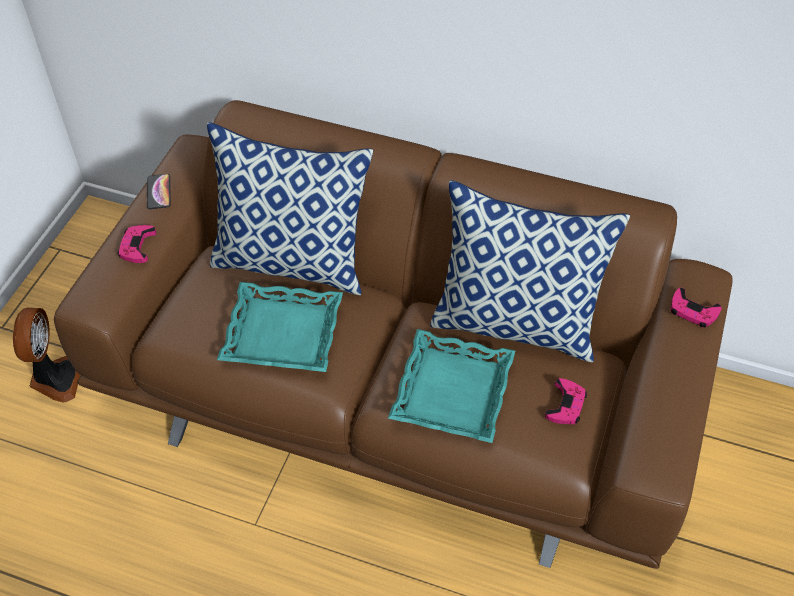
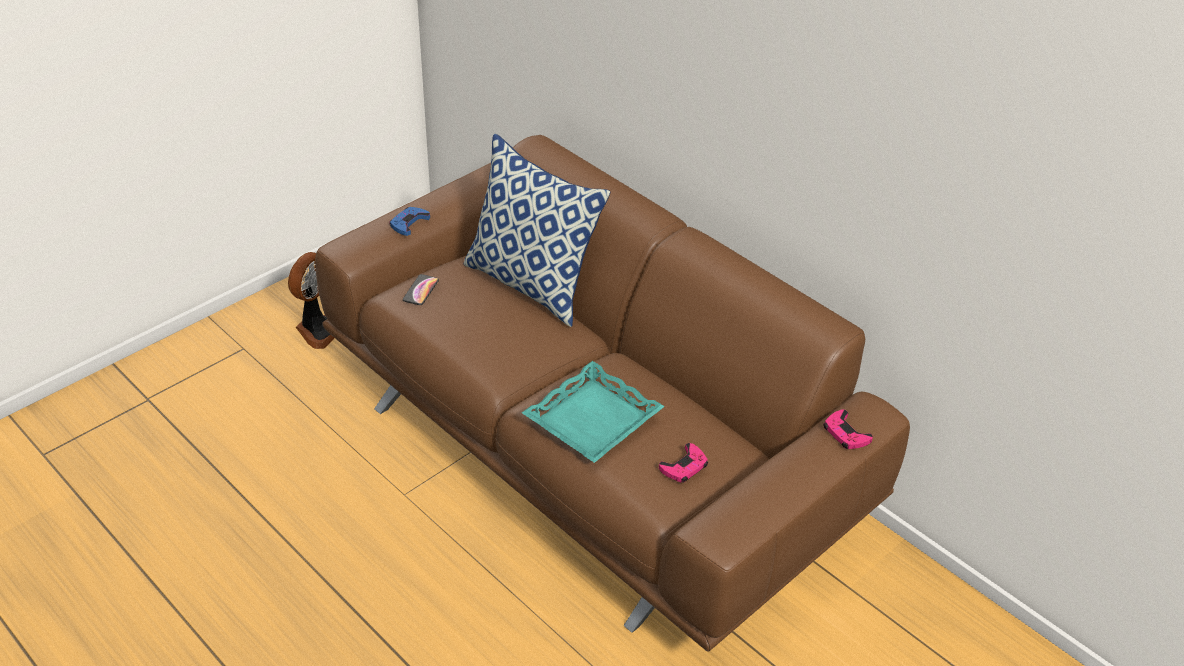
camera: 25 degrees right, 10 degrees down
(137, 246) = (409, 223): pink game controller -> blue game controller
(159, 192) = (452, 192): phone -> phone (421, 290)
(283, 333) = (485, 327): turquoise tray -> none
(516, 323) = (690, 395): pillow -> none

